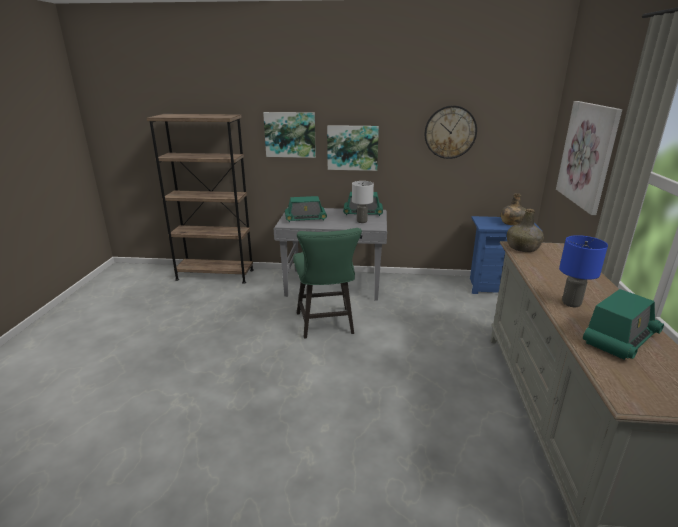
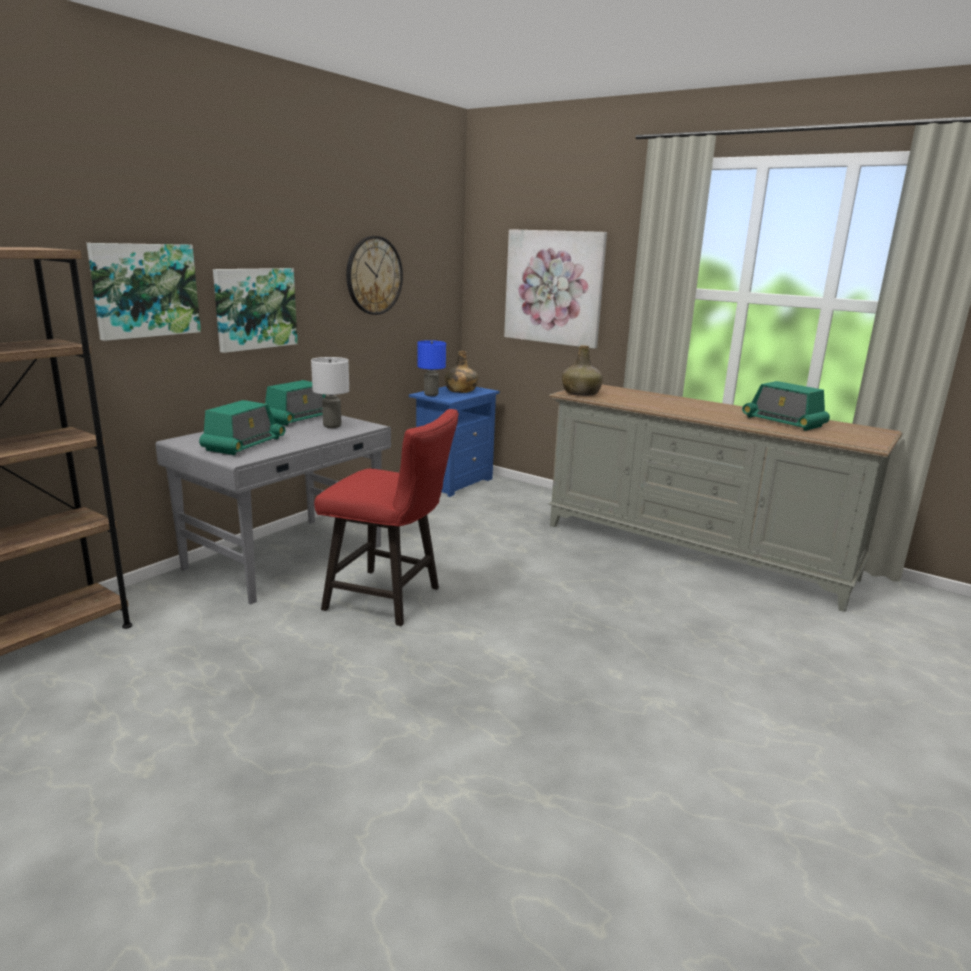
camera: 60 degrees left, 5 degrees down
(326, 325) = (391, 599): green chair -> red chair
(571, 304) = (715, 415): blue table lamp -> blue table lamp (431, 395)
(620, 339) = (783, 422): radio -> radio turned 150 degrees clockwise

